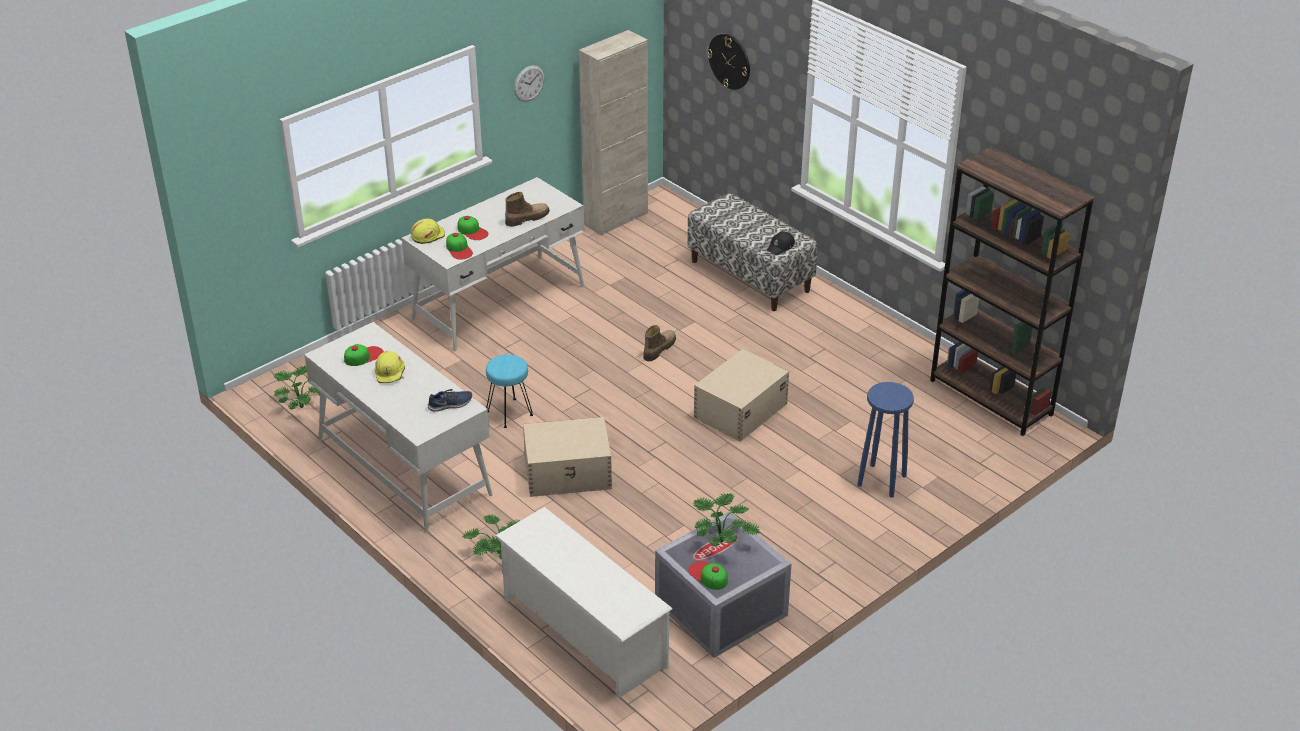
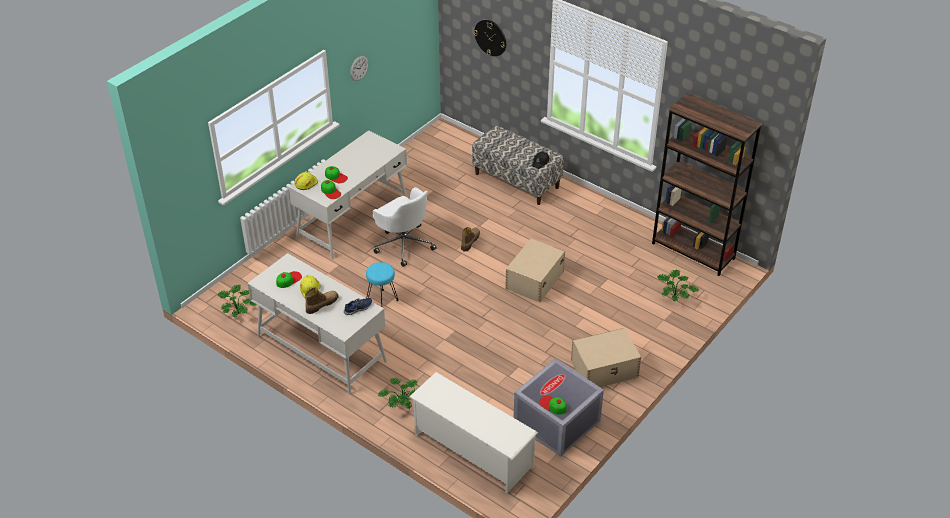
camera: 10 degrees left, 5 degrees up
(527, 218) = (370, 163): boot -> boot (321, 304)
(562, 342) = (403, 244): none -> white office chair
(568, 473) = (433, 339): beige storage box -> beige storage box (605, 369)
(616, 219) = (416, 147): beige cabinet -> none
(722, 540) = (556, 379): potted plant -> potted plant (675, 296)
(881, 481) = (637, 319): blue stool -> none

